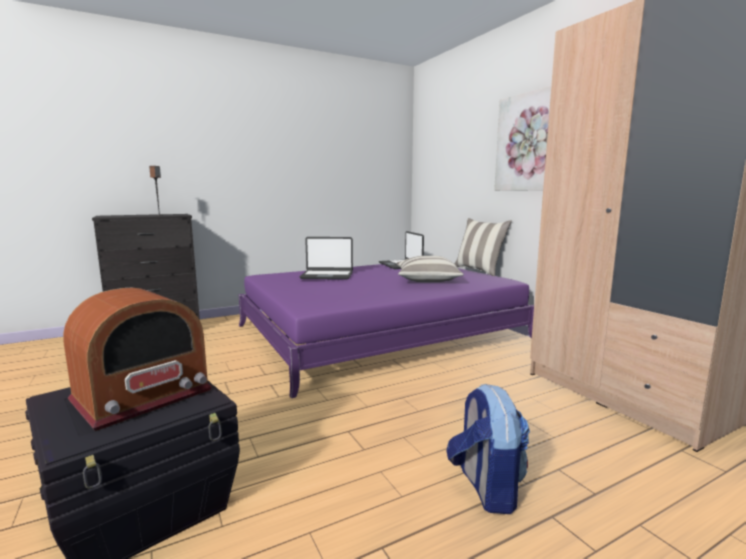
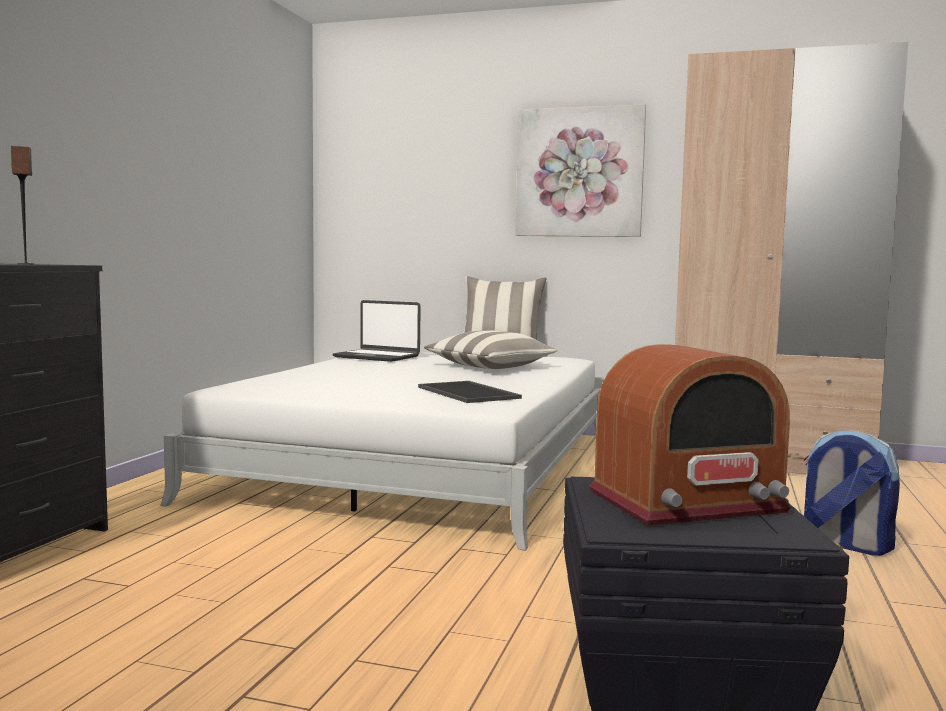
camera: 45 degrees left, 5 degrees down
(143, 396) = (687, 502): radio -> radio turned 75 degrees clockwise
(327, 275) = (343, 376): laptop -> none
(342, 295) = (470, 393): none -> tray
(379, 333) = (422, 465): purple bed -> white bed

